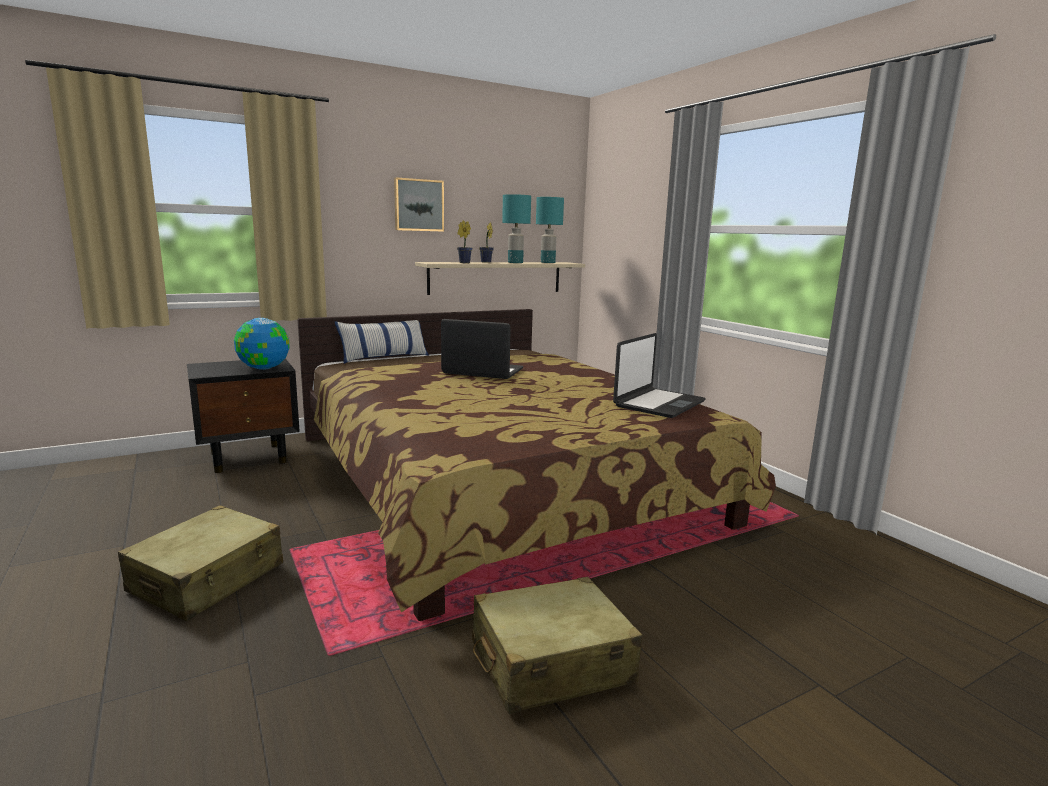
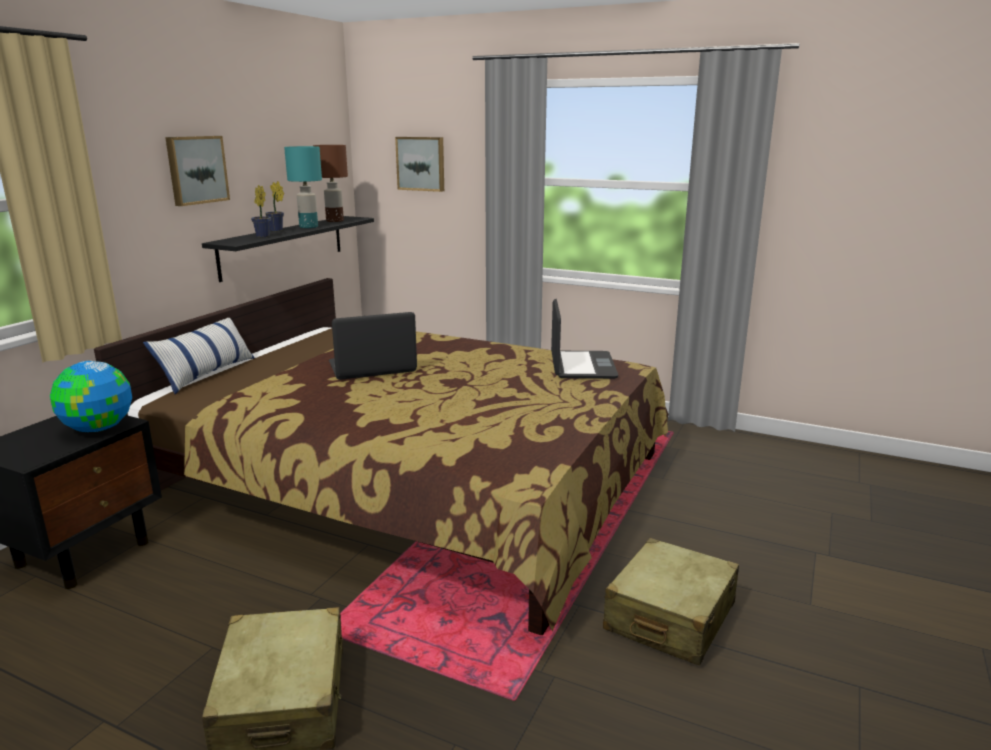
camera: 35 degrees left, 5 degrees up
(496, 277) = (283, 246): beige shelf -> black shelf
(547, 262) = (334, 221): turquoise table lamp -> brown table lamp
(627, 216) = (421, 163): none -> picture

